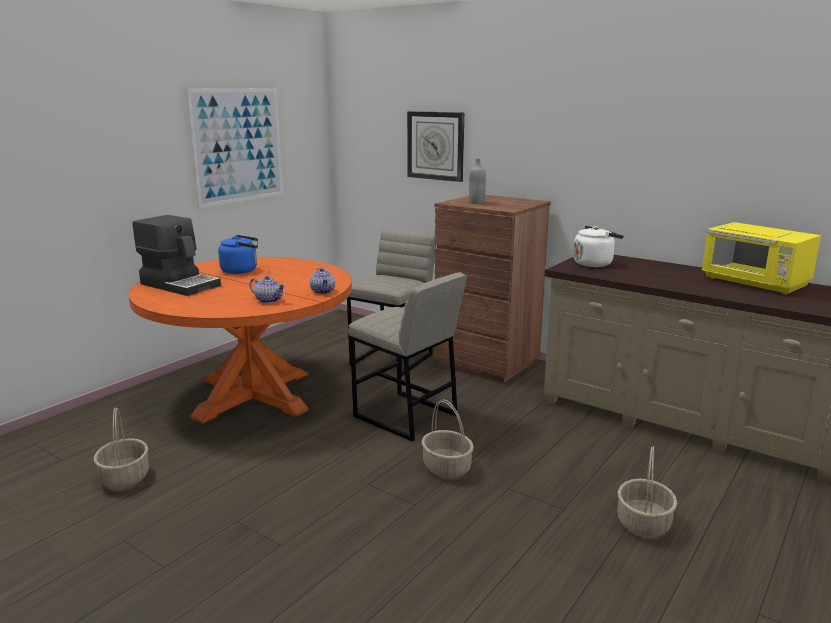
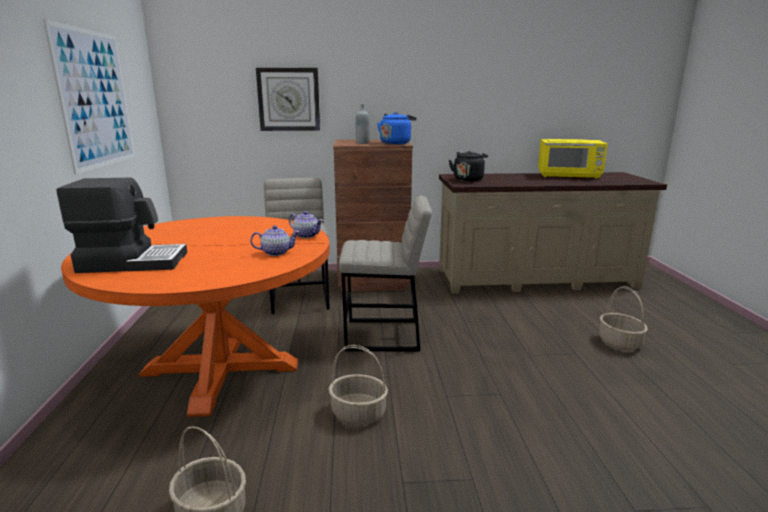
camera: 40 degrees left, 0 degrees up
(241, 270) = (173, 236): blue kettle -> blue kettle (396, 143)
(447, 468) = (474, 359): basket -> basket (359, 413)
(594, 263) = (468, 179): white kettle -> black kettle

